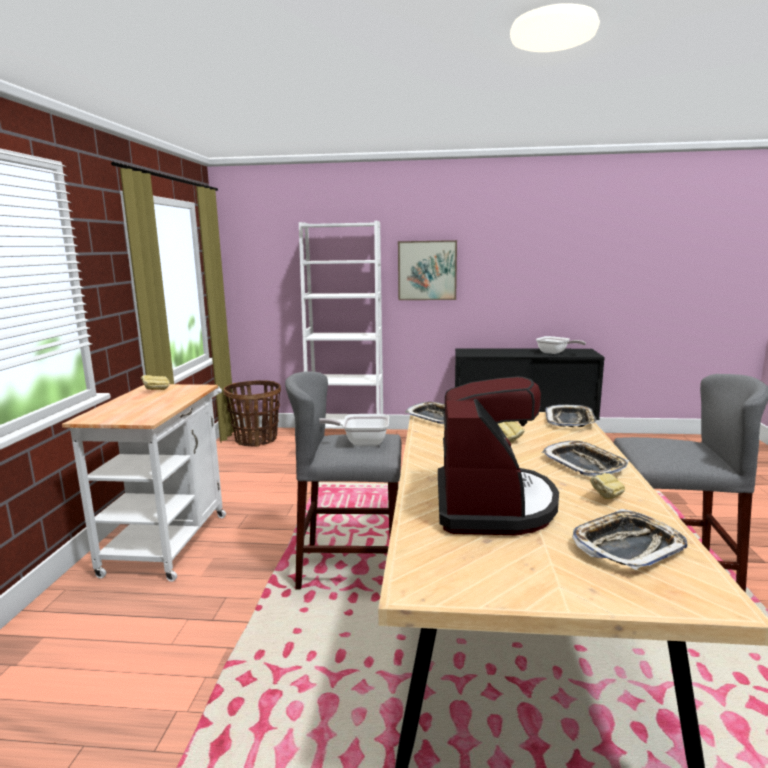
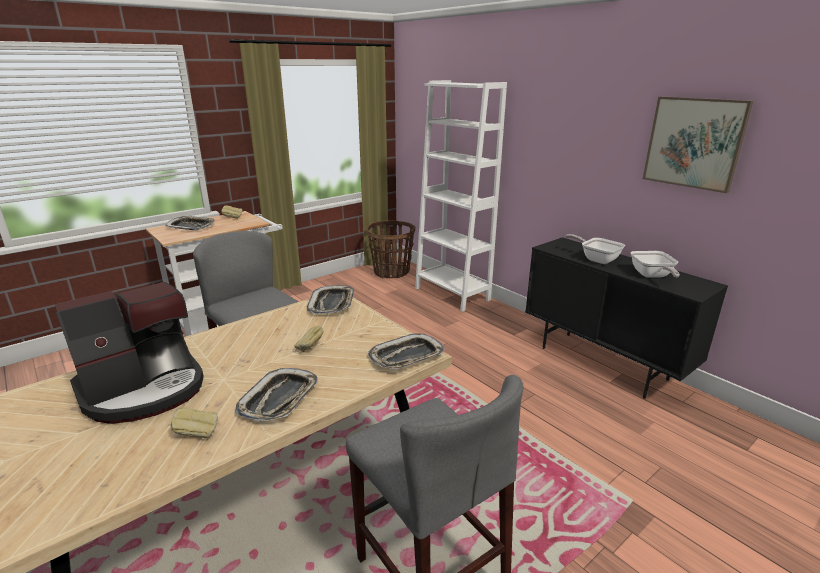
camera: 45 degrees right, 10 degrees up
(360, 442) = (260, 302): frying pan -> frying pan (596, 259)
(427, 270) = (547, 142): picture -> picture (694, 143)
(627, 546) = (92, 472): tray -> tray (191, 226)

